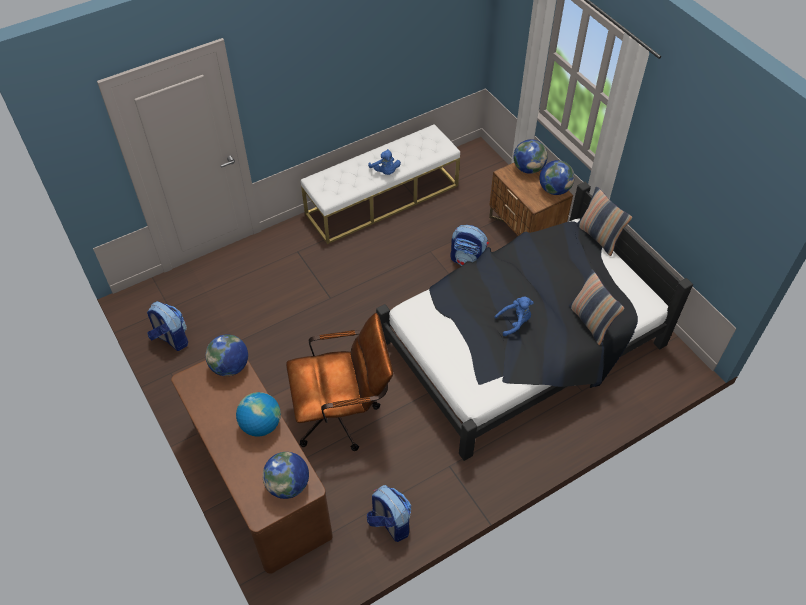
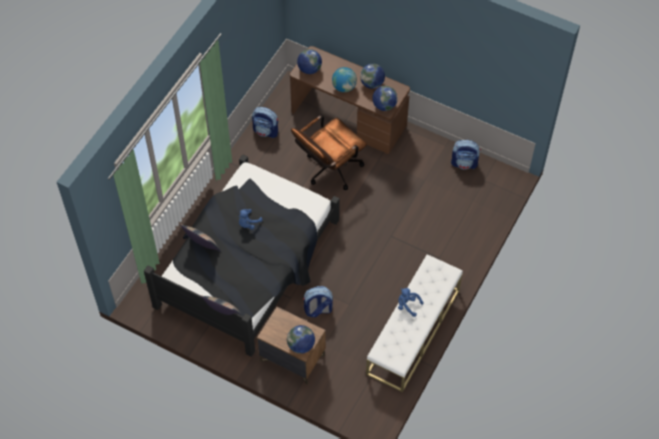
camera: 150 degrees right, 5 degrees up
(554, 189) = (272, 335): globe -> globe (372, 84)

